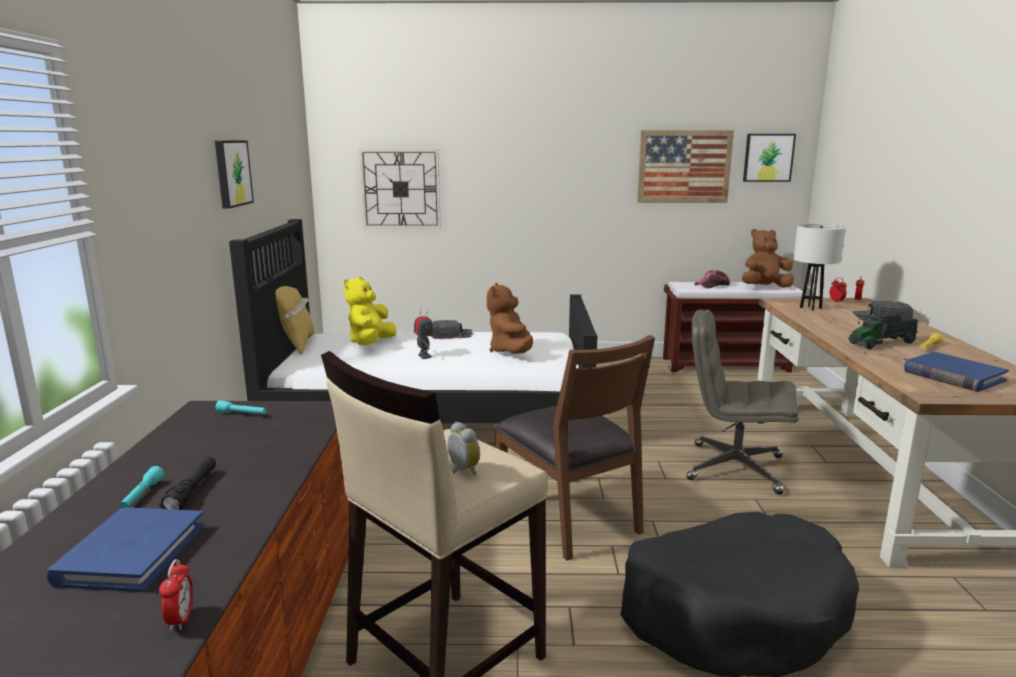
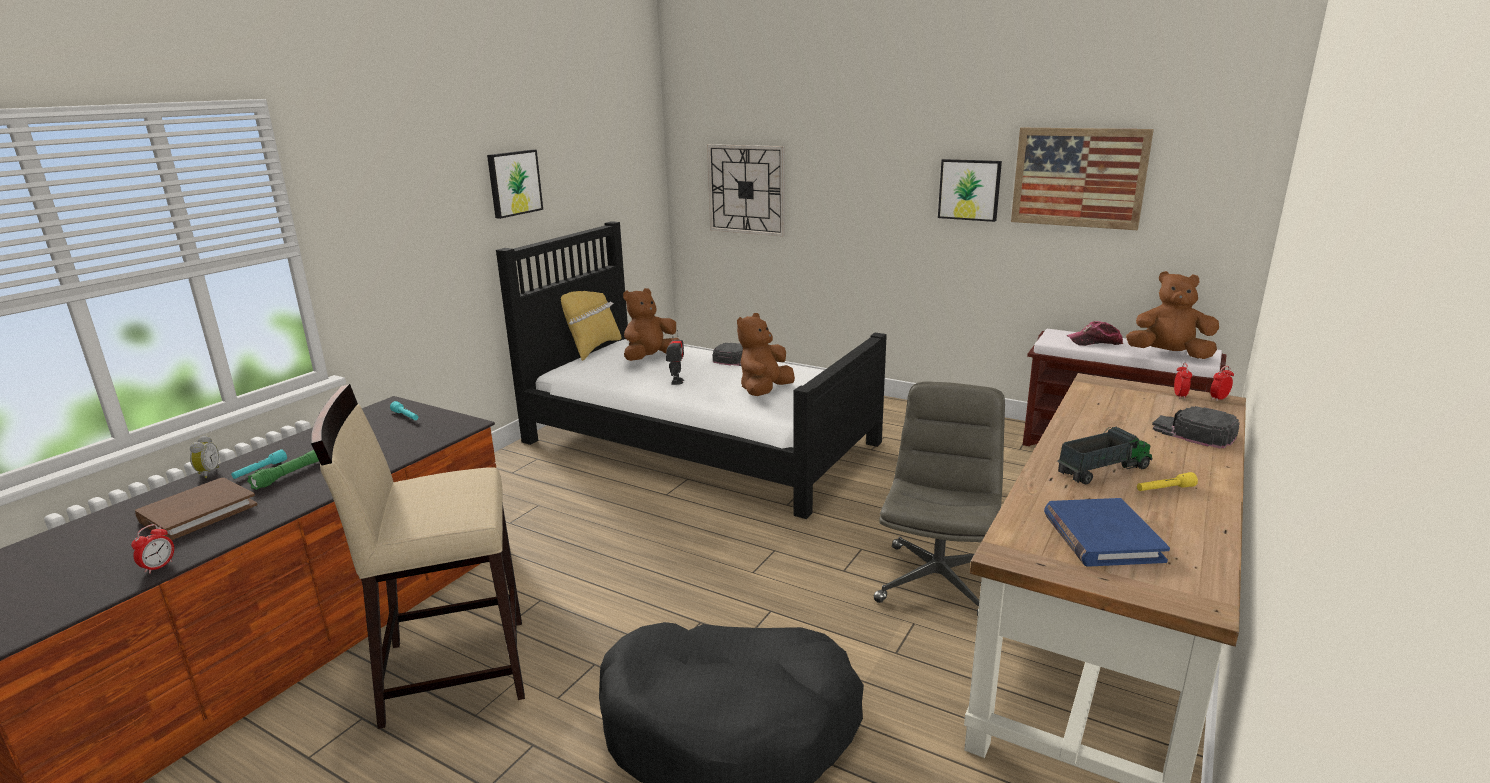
camera: 30 degrees right, 5 degrees up
(131, 554) = (198, 512): blue book -> brown book
(192, 491) = (288, 475): black flashlight -> green flashlight
(371, 344) = (650, 359): yellow plush toy -> brown plush toy
(461, 471) = (426, 509): alarm clock -> alarm clock (207, 473)
(569, 516) = (697, 580): brown chair -> none
(733, 468) = (937, 581): grey office chair -> grey office chair turned 60 degrees clockwise
(768, 157) = (1207, 169): picture -> picture (969, 189)
(810, 308) = (1117, 400): white table lamp -> none
(881, 343) = (1103, 470): toy truck -> toy truck turned 150 degrees clockwise

